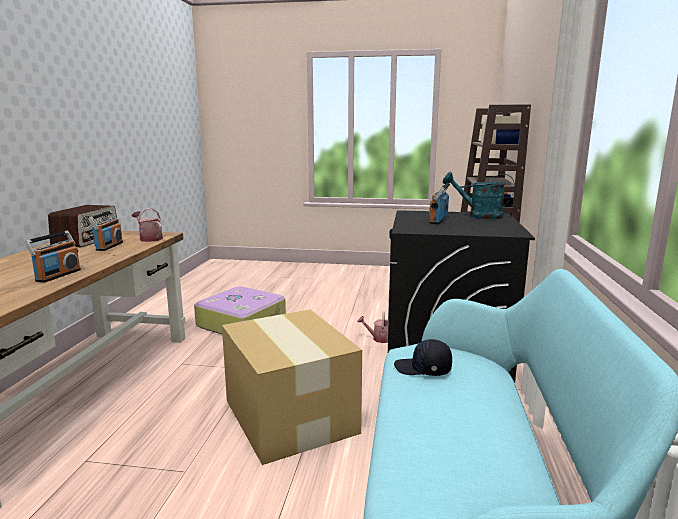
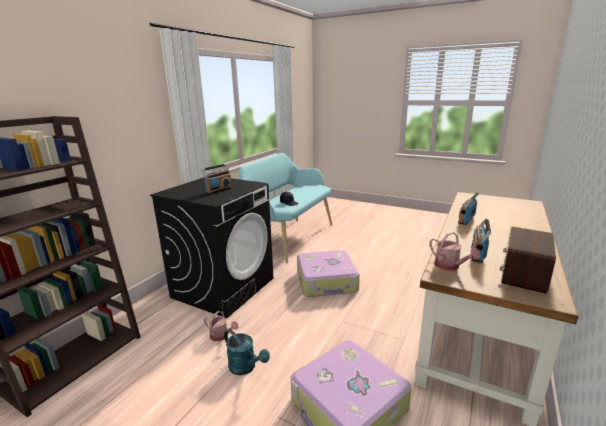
camera: 160 degrees left, 5 degrees up
(290, 417) = (327, 281): cardboard box -> suitcase
(479, 216) = (181, 192): turquoise watering can -> turquoise watering can (246, 367)

